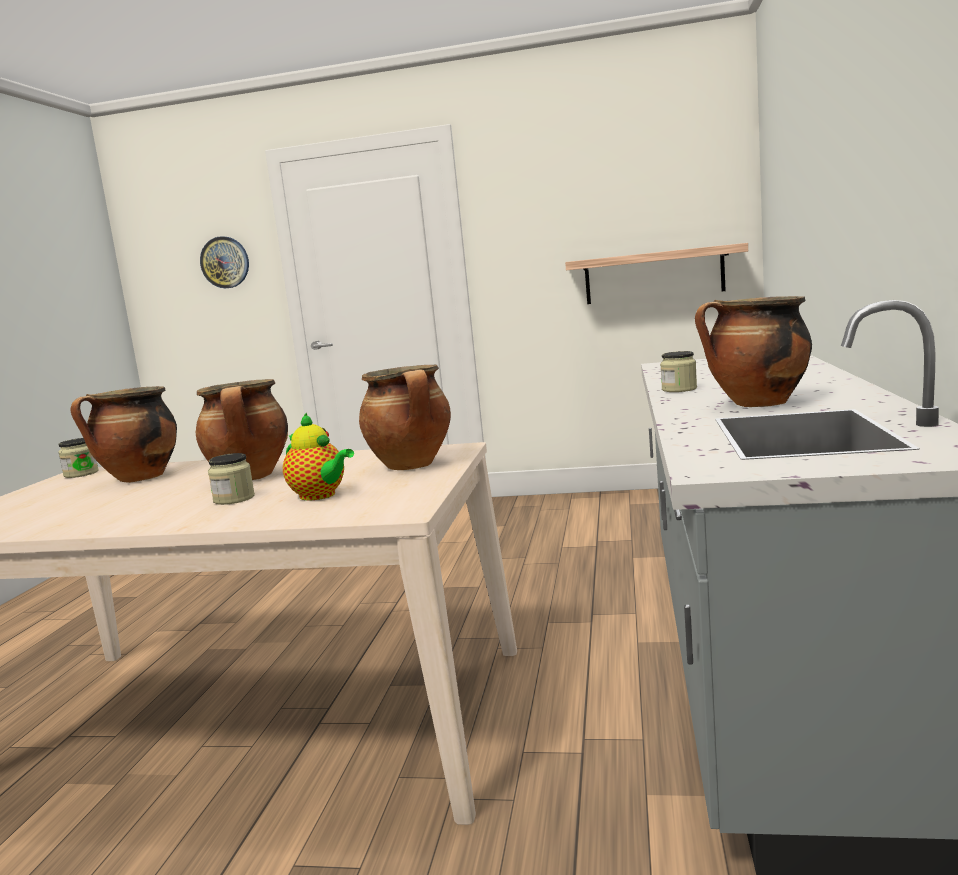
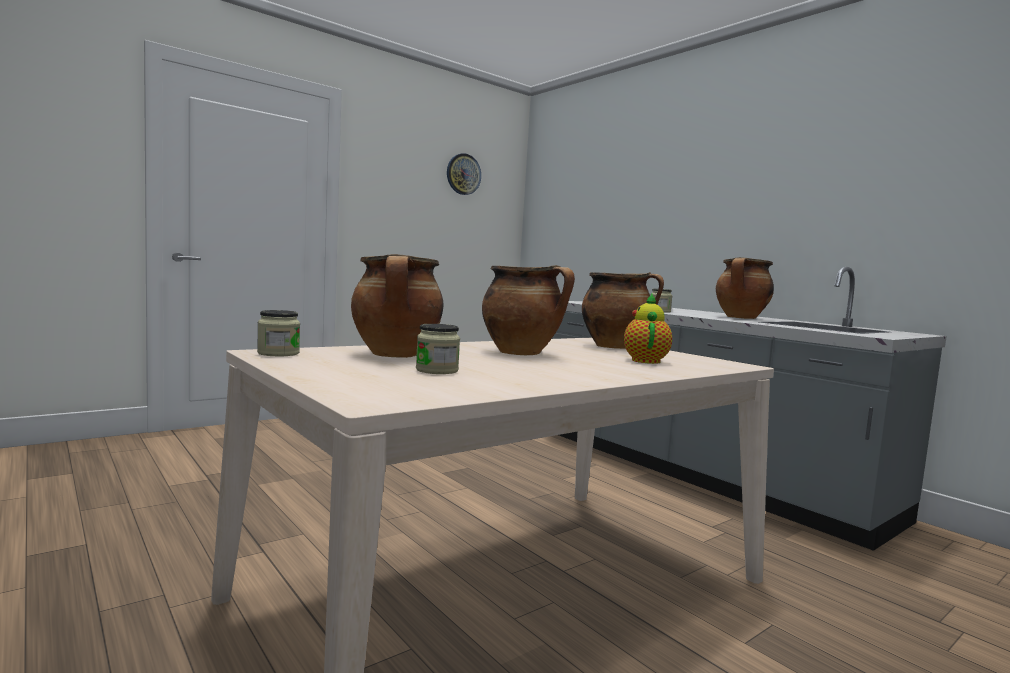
camera: 50 degrees left, 5 degrees down
(225, 262) = (63, 143): wall clock -> wall clock (463, 174)
(234, 499) = (588, 364): jar -> jar (437, 370)
(320, 496) = (645, 360): teapot -> teapot turned 75 degrees counterclockwise
(654, 275) = (466, 245): shelf -> none

